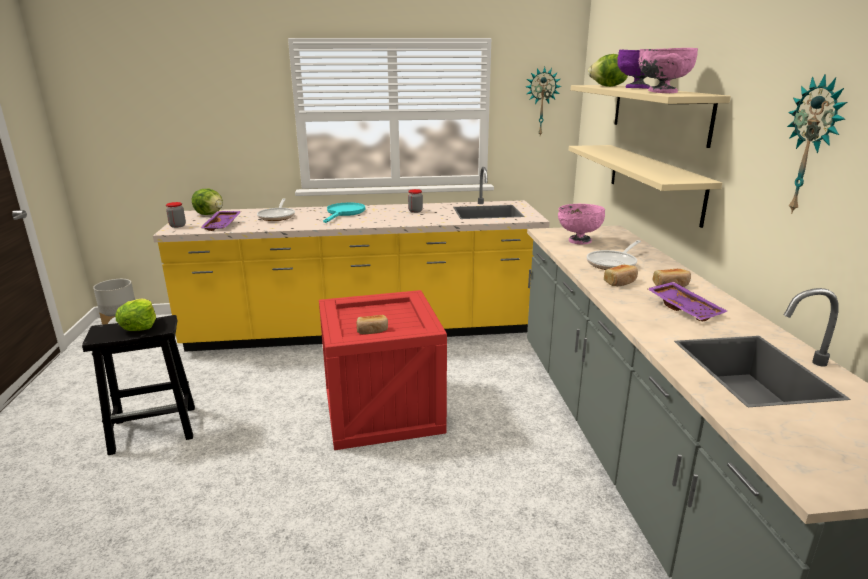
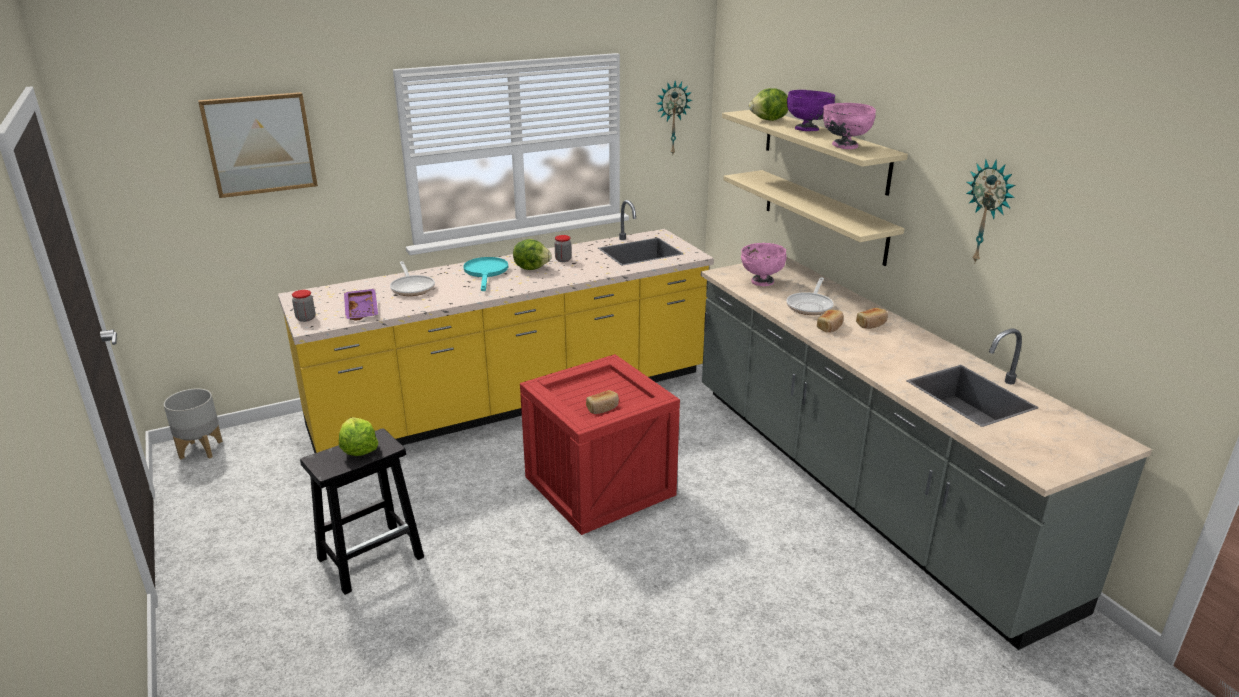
camera: 20 degrees left, 5 degrees up
(180, 91) = (260, 144): none -> picture
(210, 214) = (322, 294): lettuce -> lettuce (532, 268)
(685, 309) = (896, 347): purple tray -> none

